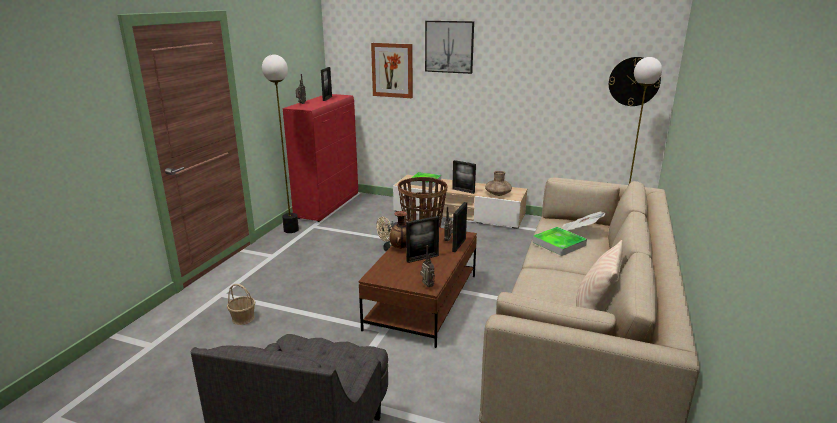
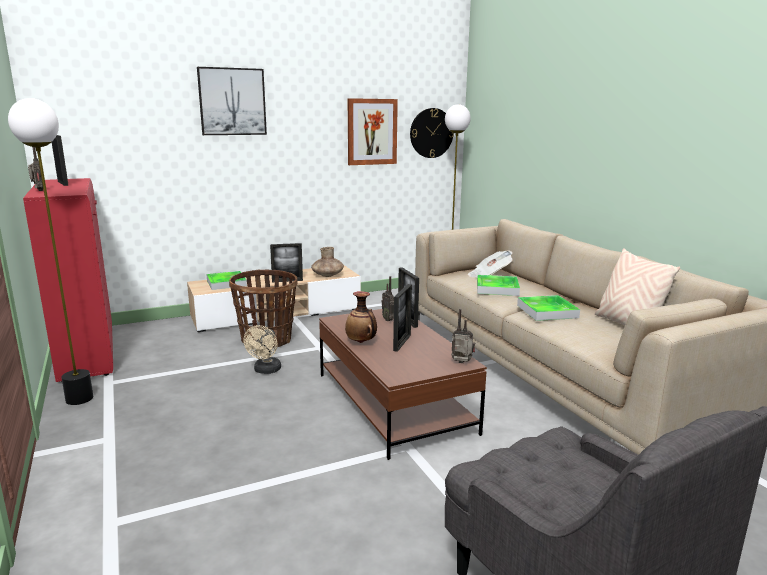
camera: 45 degrees left, 5 degrees down
(243, 318) = (211, 530): basket -> none
(392, 70) = (150, 137): picture -> picture (372, 132)
(551, 276) = (547, 311): none -> tray

